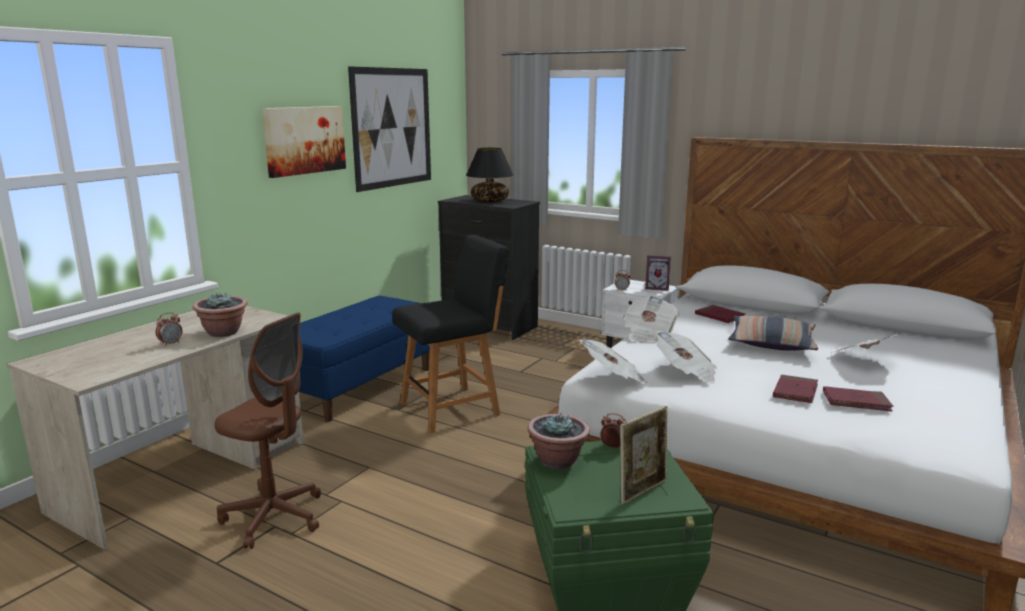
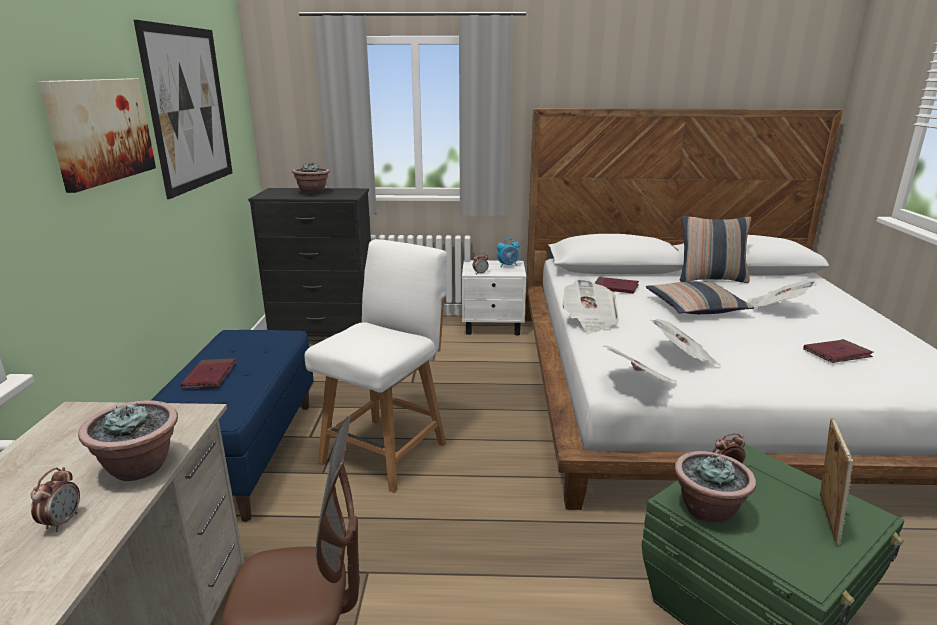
camera: 30 degrees left, 5 degrees up
(453, 408) = (386, 450): black chair -> white chair
(490, 201) = (313, 193): black table lamp -> potted plant
(657, 288) = (508, 265): picture frame -> alarm clock
(795, 392) = (786, 355): red book -> red book (210, 376)
(840, 326) = (711, 279): none -> pillow

